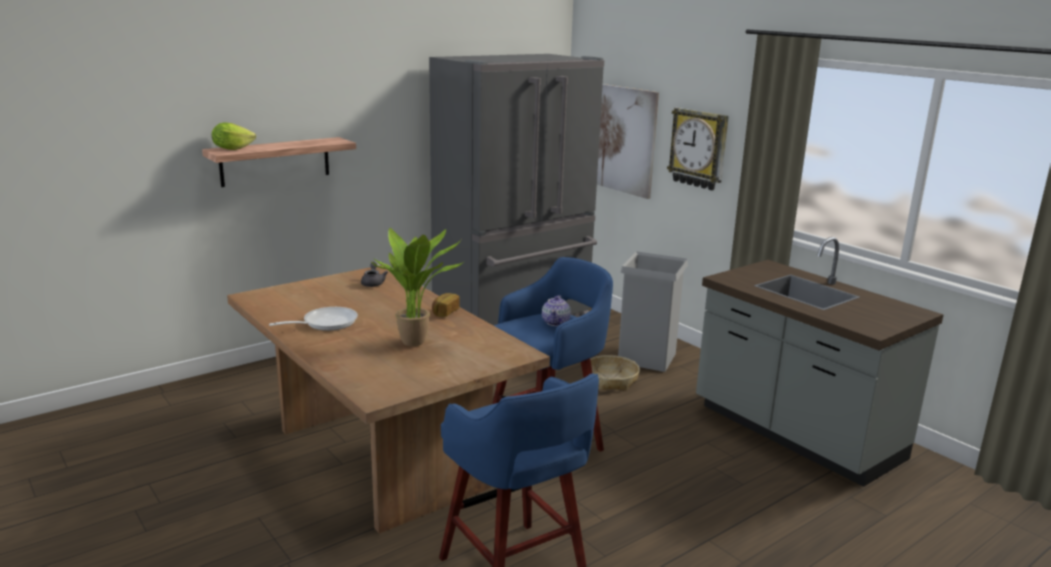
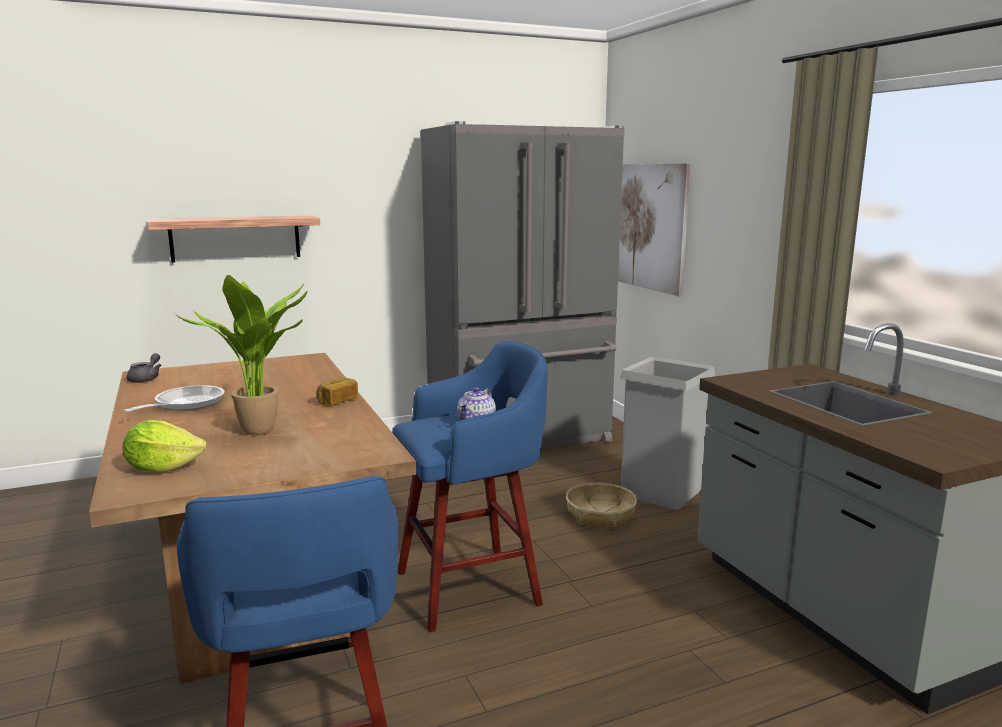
camera: 15 degrees right, 5 degrees down
(232, 149) = (177, 219): lettuce -> lettuce (163, 468)
(325, 323) = (185, 404): frying pan -> frying pan turned 45 degrees counterclockwise
(373, 283) = (291, 368): grey teapot -> grey teapot (146, 379)
(699, 148) = (734, 227): wall clock -> none

